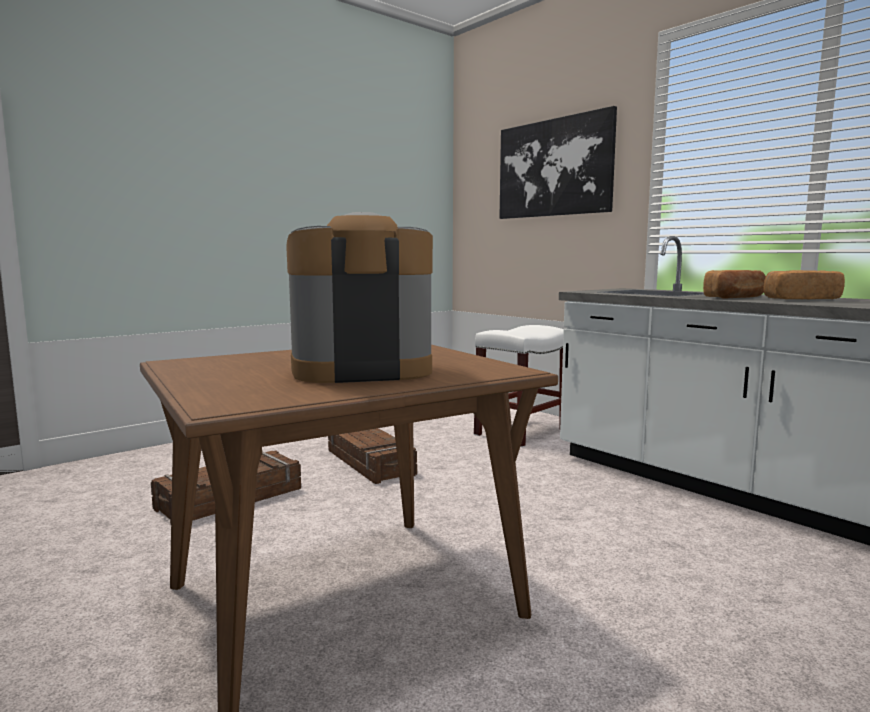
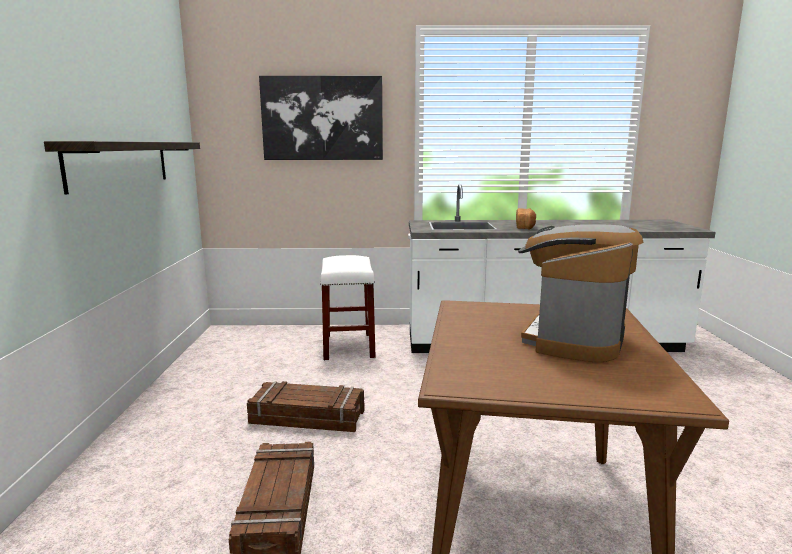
camera: 50 degrees left, 5 degrees up
(326, 214) = (120, 163): none -> shelf
(800, 299) = (552, 224): bread -> none

